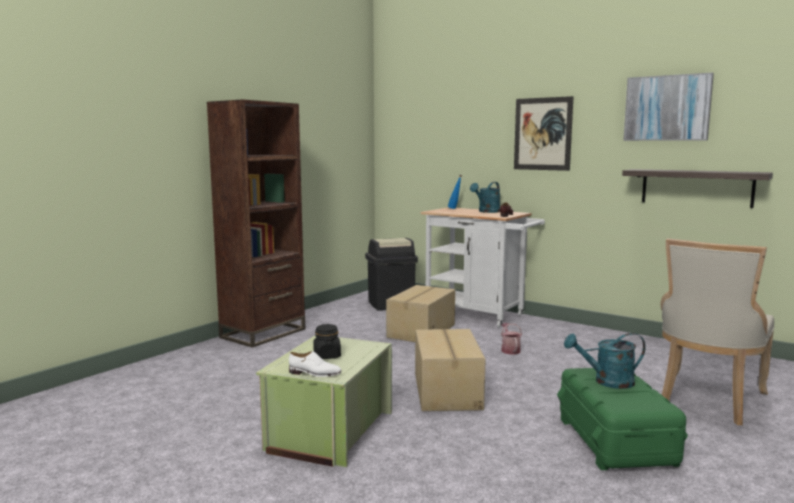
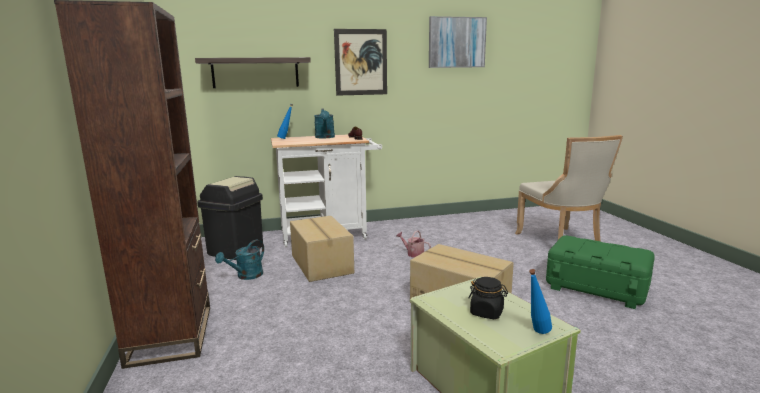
camera: 50 degrees left, 5 degrees up
(314, 373) = (536, 333): white shoe -> blue bottle
(607, 382) = (589, 248): turquoise watering can -> turquoise watering can (246, 276)
(696, 187) = (477, 101): shelf -> shelf (255, 73)

